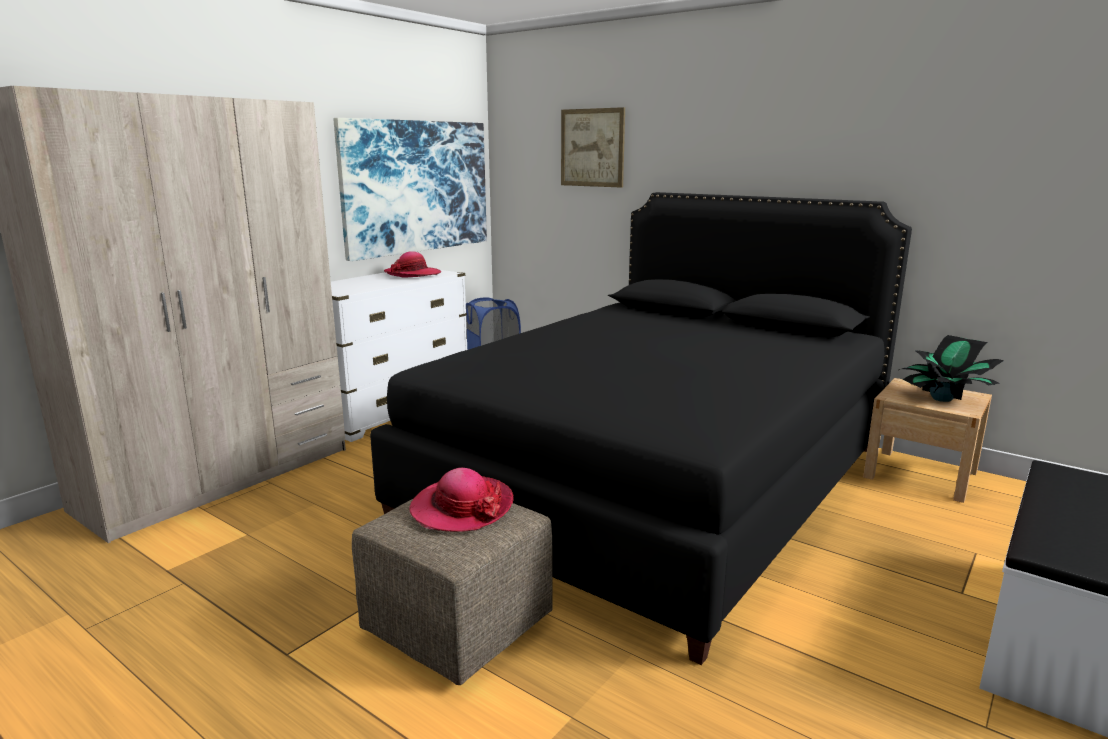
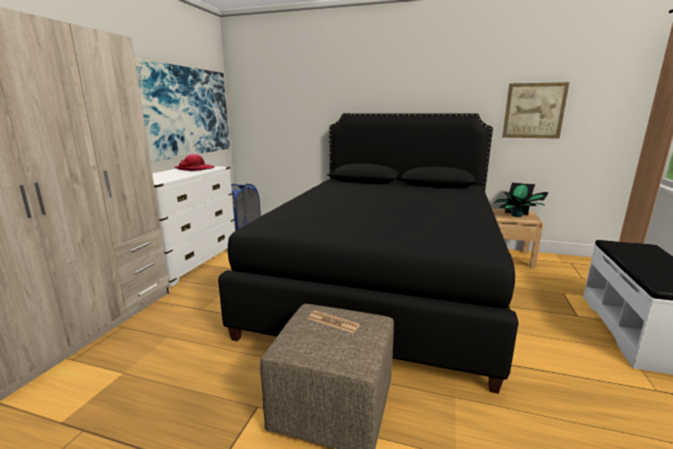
camera: 20 degrees left, 0 degrees up
(462, 508) = (333, 322): hat -> newspaper
(592, 148) = (299, 88): picture -> picture (534, 111)

